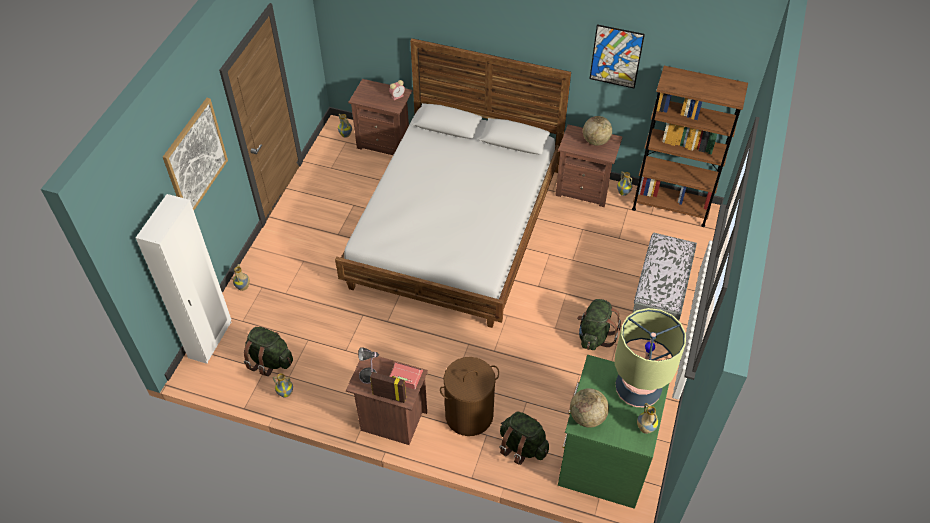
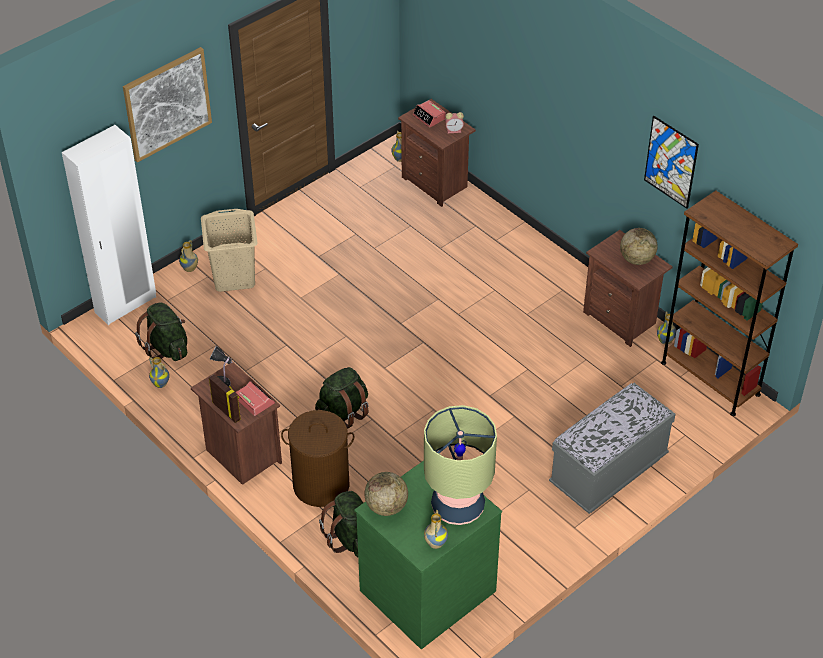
camera: 30 degrees right, 5 degrees down
(283, 278) = (234, 276): none -> beige laundry basket
(371, 93) = (429, 117): none -> alarm clock
(455, 226) = (447, 298): bed -> none
(594, 335) = (512, 470): green backpack -> green backpack (343, 413)

